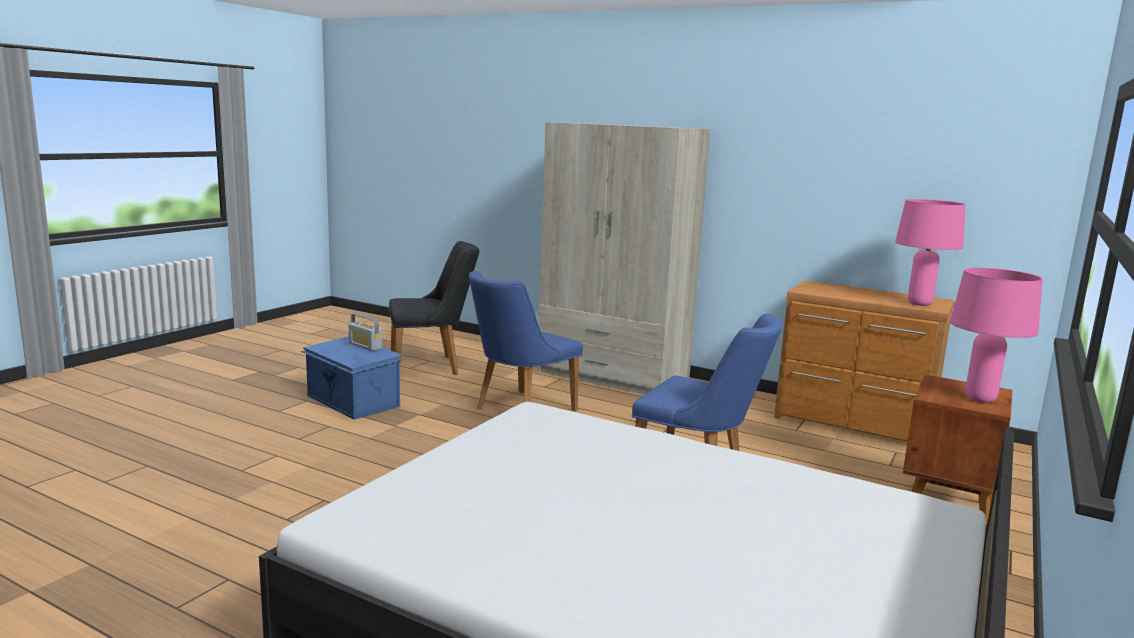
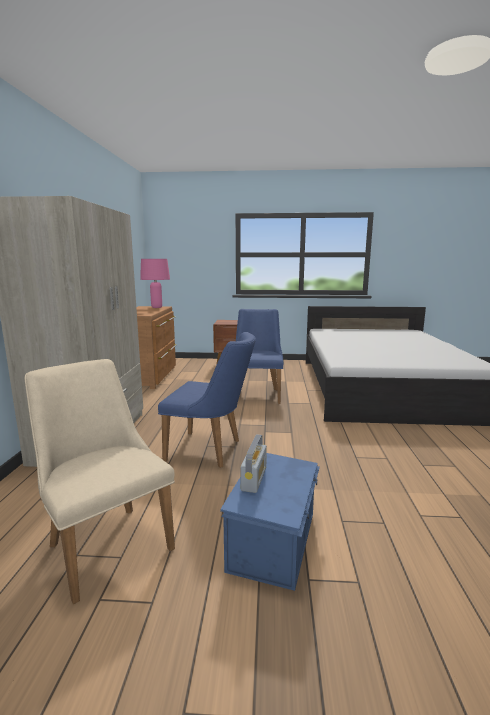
camera: 115 degrees left, 0 degrees up
(431, 366) = (105, 541): black chair -> beige chair
(981, 399) = (236, 321): pink table lamp -> none

